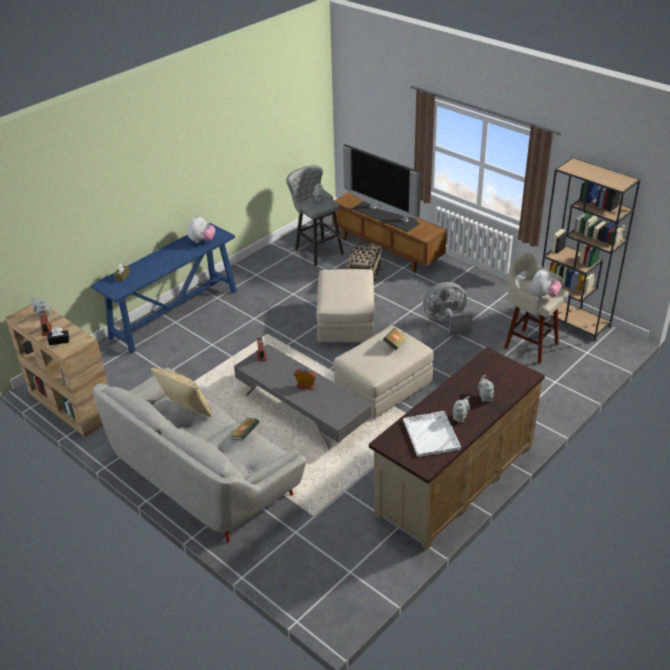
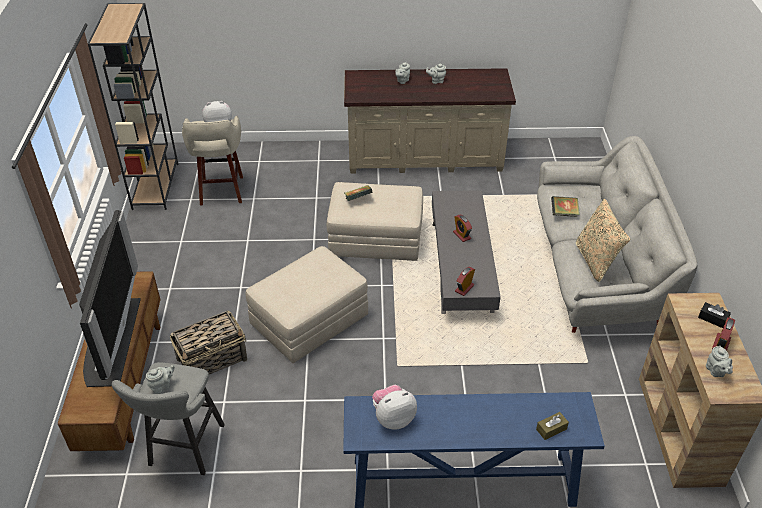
camera: 135 degrees left, 5 degrees up
(431, 434) = (469, 83): white tray -> none
(447, 322) = (236, 253): grey fan -> none

